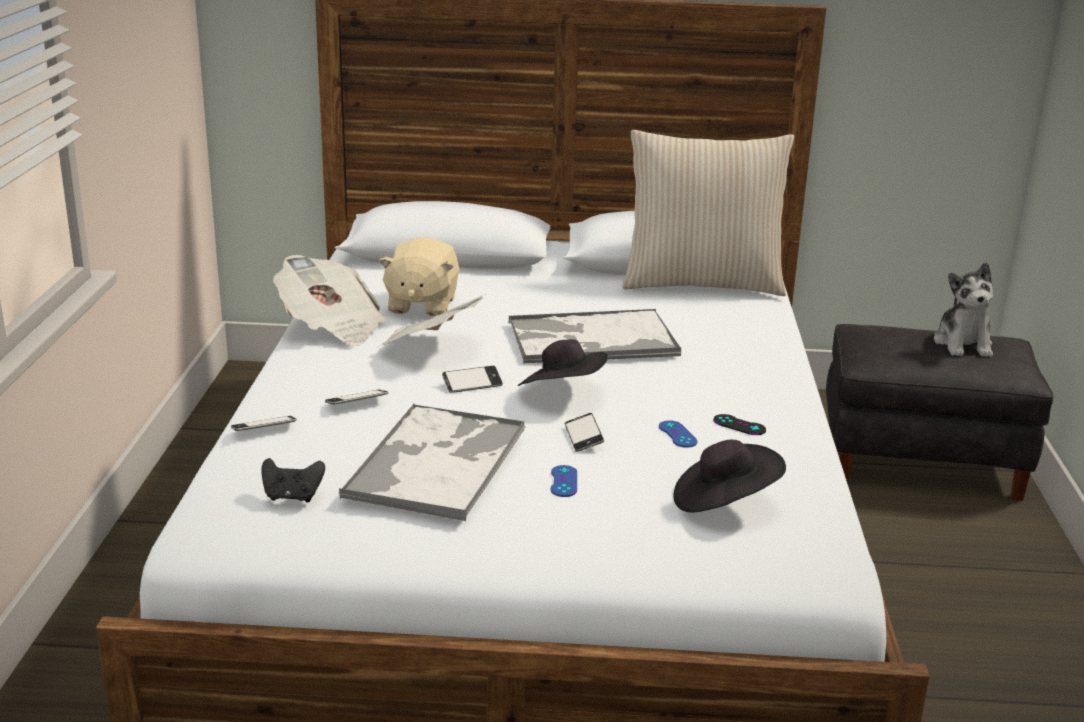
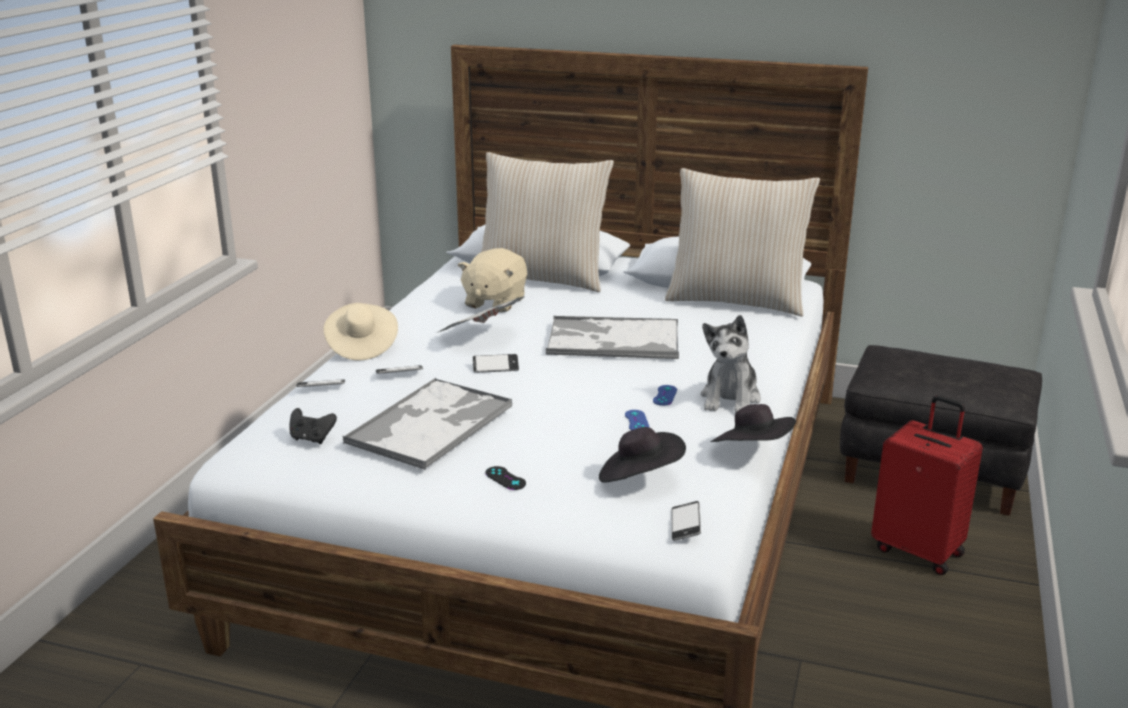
camera: 15 degrees right, 0 degrees up
(286, 372) = (361, 346): none -> beige hat
(332, 327) = (415, 315): newspaper -> none
(462, 272) = (542, 278): none -> beige pillow
(563, 392) = (563, 380): black hat -> black hat (753, 451)
(564, 481) = (522, 448): blue game controller -> blue game controller (665, 395)
(583, 437) = (559, 416): phone -> phone (685, 525)
(739, 425) = (693, 419): black game controller -> black game controller (505, 478)
(951, 551) = (918, 550): none -> red suitcase
(963, 344) = (972, 371): plush toy -> plush toy (730, 399)

